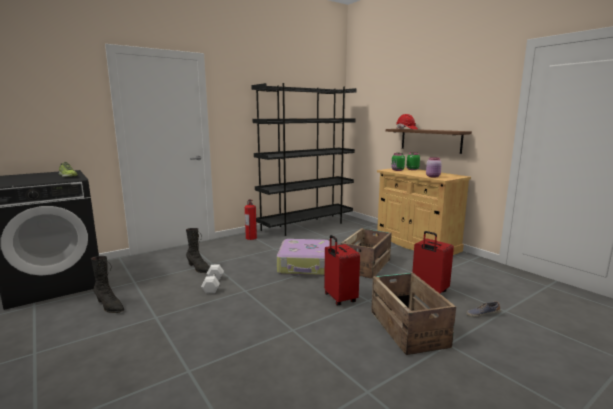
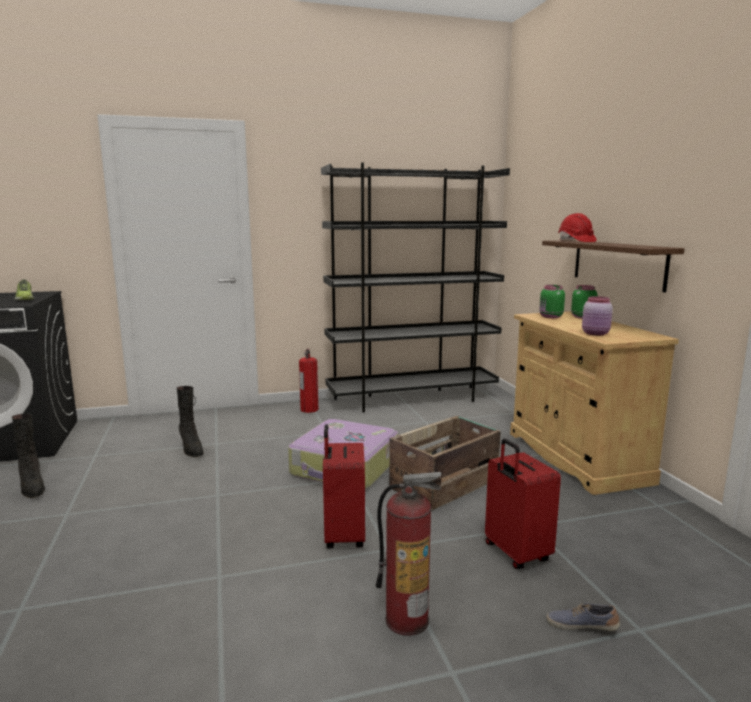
camera: 20 degrees right, 0 degrees up
(213, 285) = (184, 477): white dumbbell -> none
(408, 328) = (407, 619): crate -> fire extinguisher

